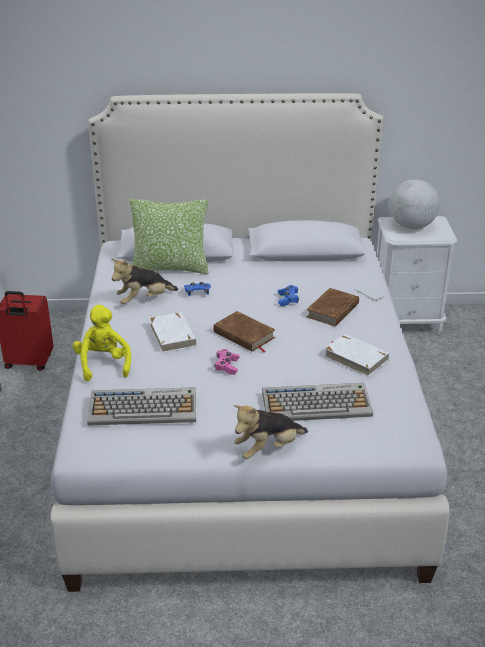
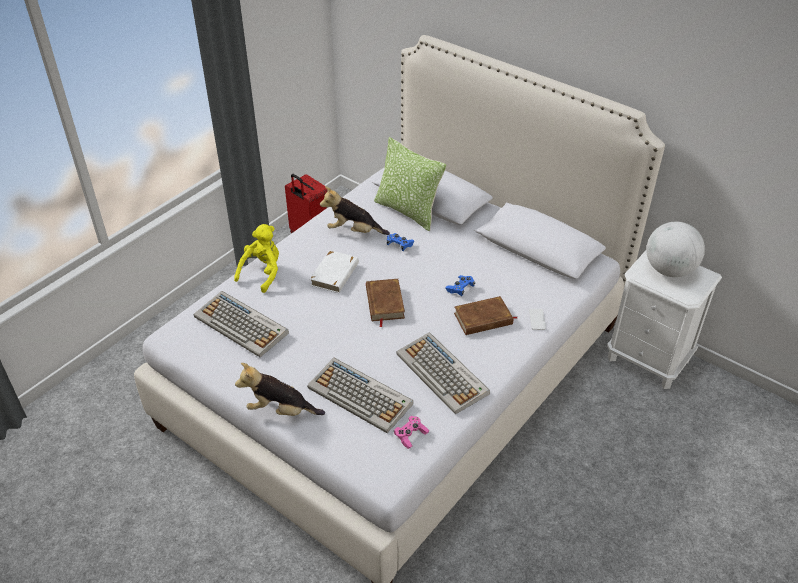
camera: 40 degrees right, 10 degrees up
(227, 366) = (338, 323): pink game controller -> pink game controller (410, 435)
(356, 358) = (443, 374): white book -> keyboard

